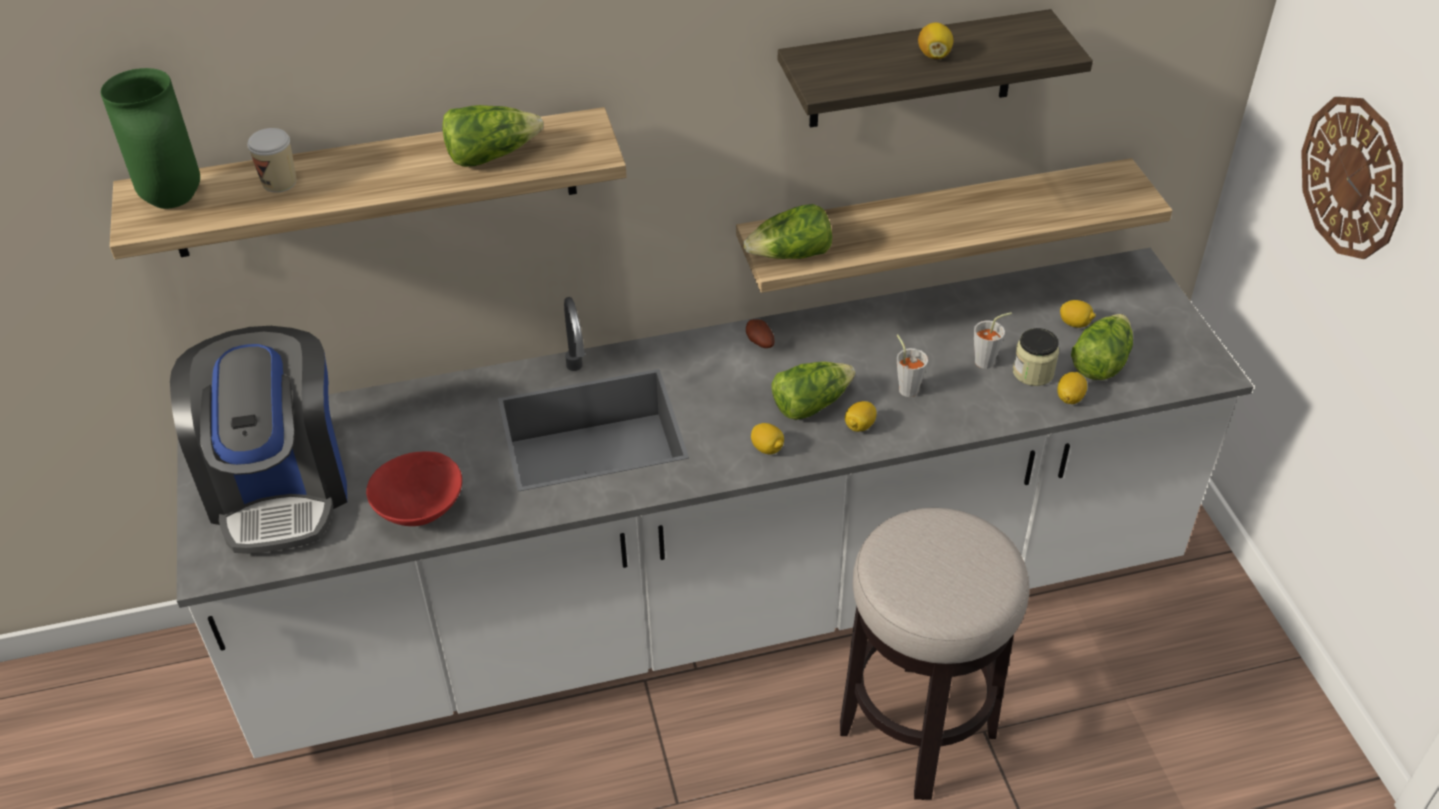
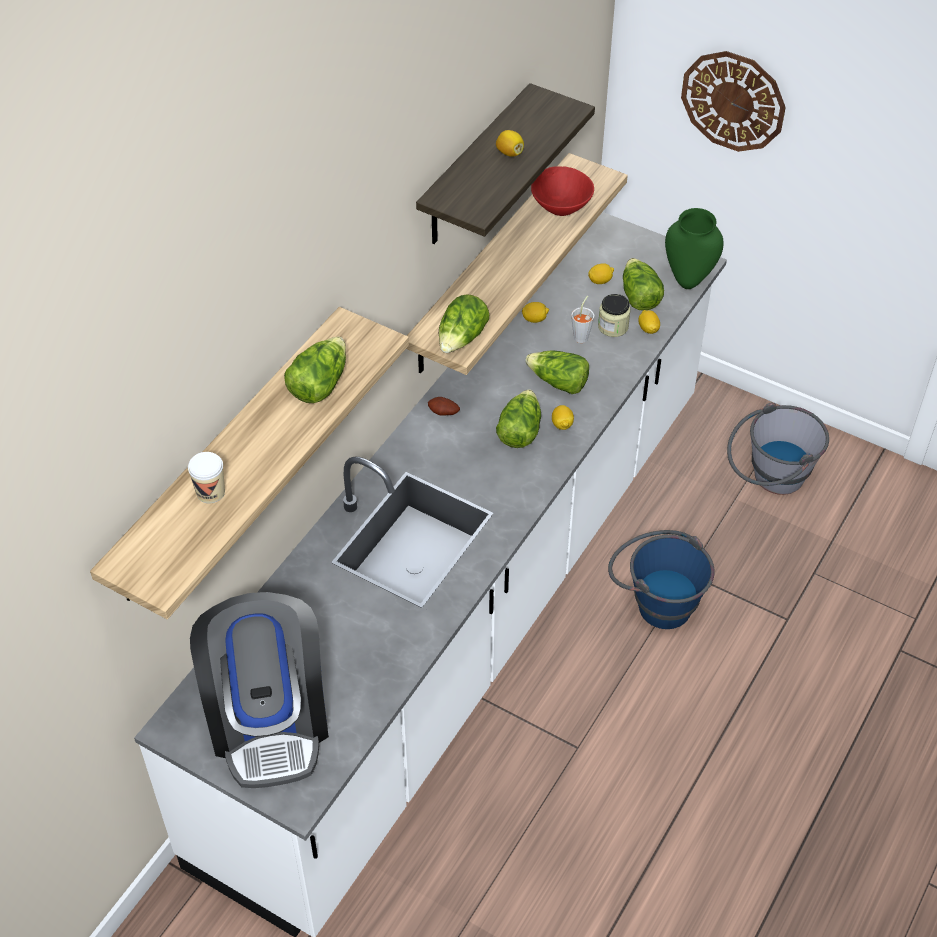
camera: 45 degrees left, 5 degrees up
(175, 199) = (158, 551): green vase -> green vase (688, 281)
(280, 486) = (269, 720): coffee machine -> coffee machine turned 45 degrees clockwise
(421, 510) = (380, 663): red bowl -> red bowl (561, 207)
(767, 448) = (529, 475): lemon -> lemon (535, 319)
(906, 387) = (558, 382): grey cup -> lettuce
(917, 730) = (655, 600): stool -> blue bucket
(1189, 708) = (769, 479): none -> grey bucket

